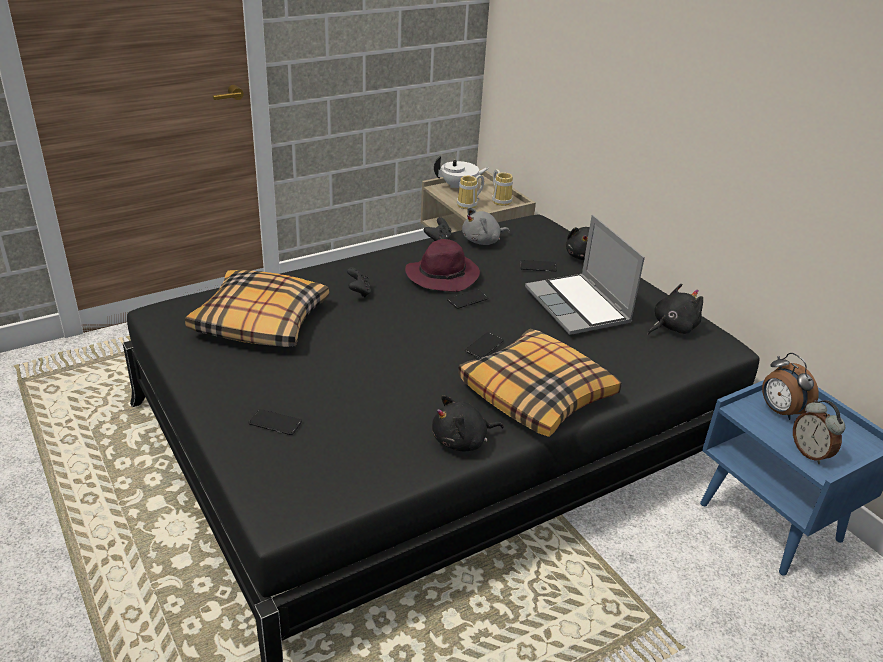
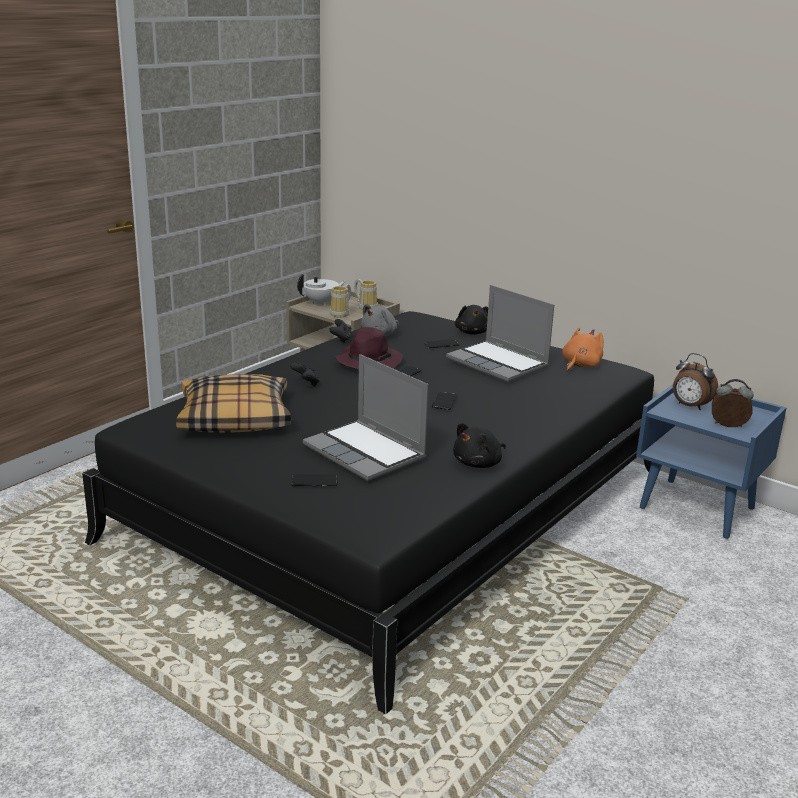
camera: 20 degrees left, 10 degrees down
(353, 397) = (366, 452): none -> laptop
(537, 394) = (511, 424): pillow -> none
(672, 327) = (580, 365): black plush toy -> orange plush toy
(810, 453) = (728, 426): alarm clock -> alarm clock turned 150 degrees clockwise

